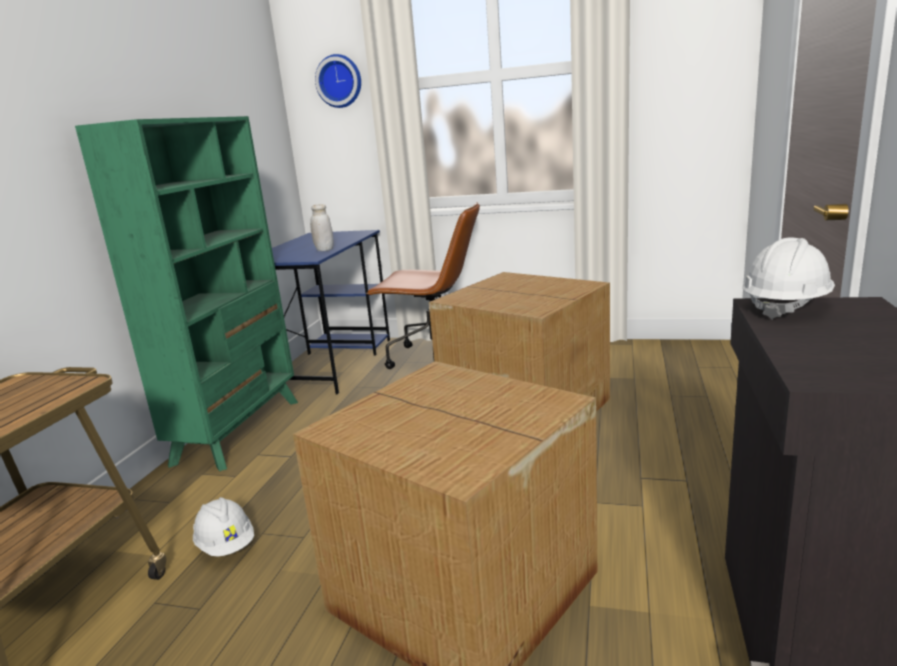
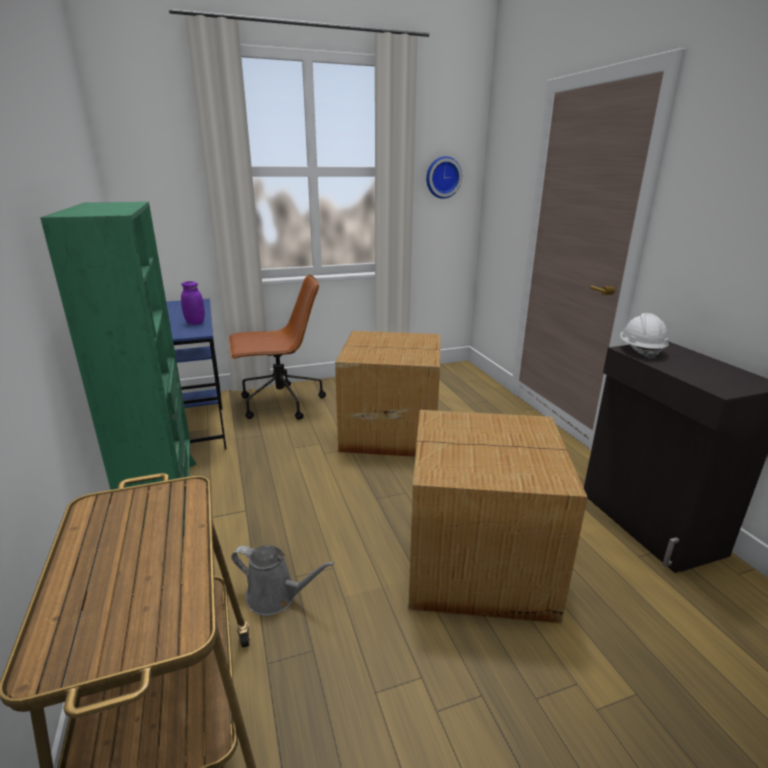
camera: 35 degrees left, 5 degrees up
(226, 545) = (276, 596): white hard hat -> grey watering can
(324, 250) = (195, 323): white jar -> purple jar
(339, 81) = (165, 161): wall clock -> wall clock (442, 177)

